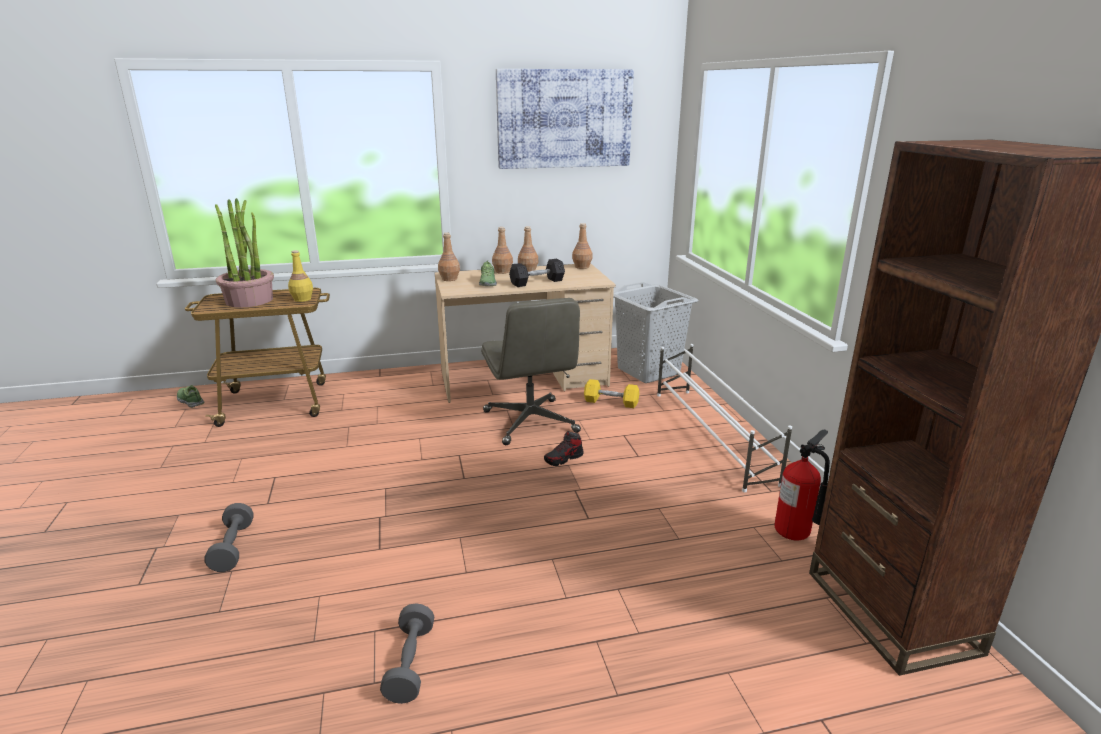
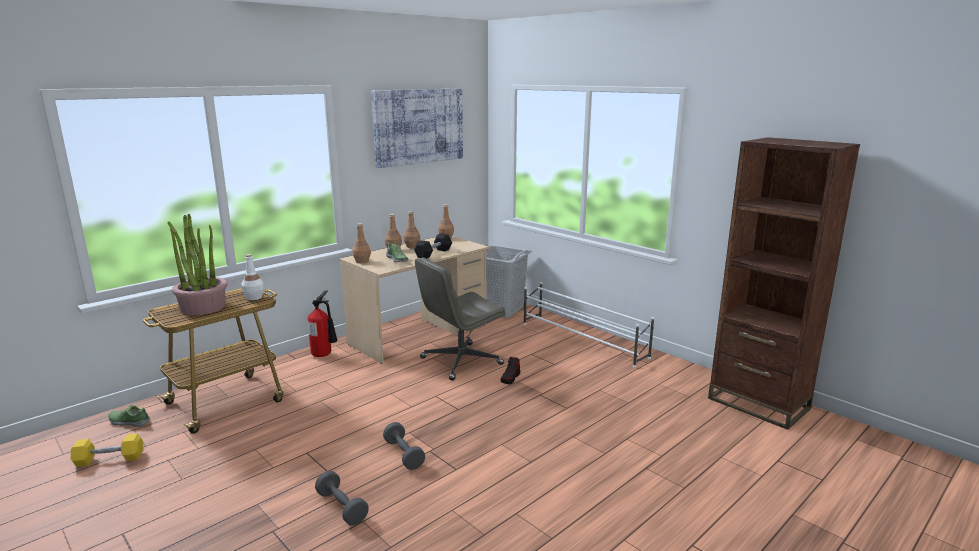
camera: 30 degrees left, 5 degrees down
(302, 299) = (254, 297): yellow bottle -> white bottle
(410, 664) = (560, 520): grey dumbbell -> grey dumbbell (404, 454)
(531, 422) = (460, 361): grey office chair -> grey office chair turned 105 degrees clockwise
(611, 402) = (499, 335): yellow dumbbell -> yellow dumbbell (109, 459)
(797, 535) = (684, 382): fire extinguisher -> fire extinguisher (324, 355)

